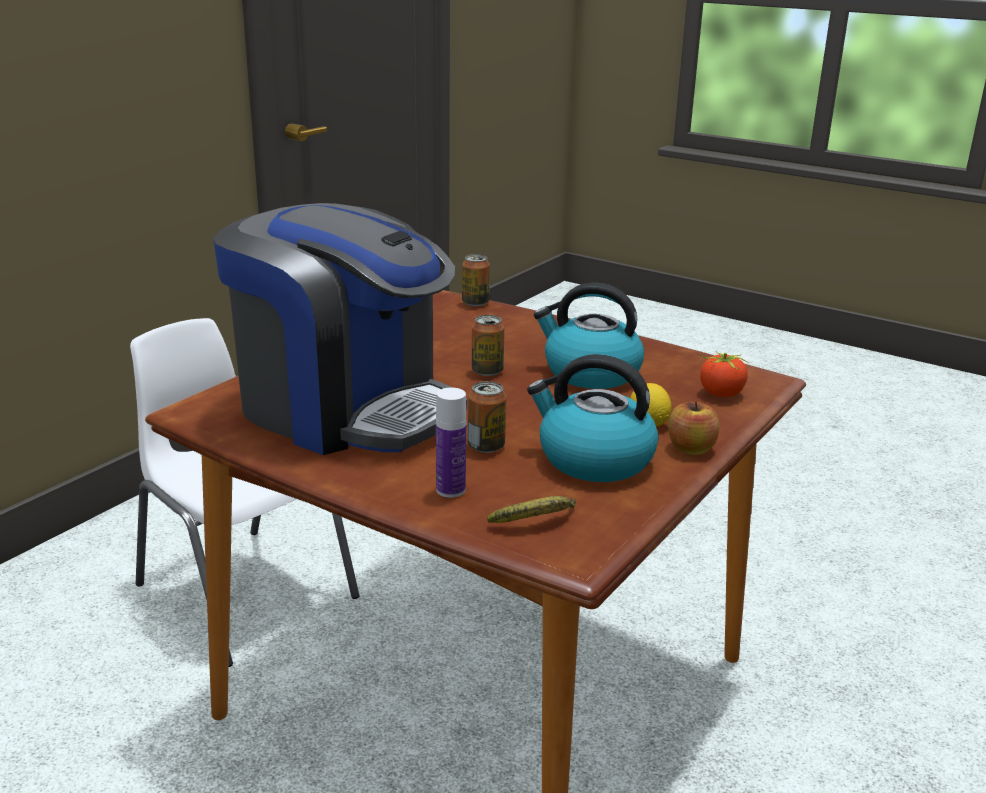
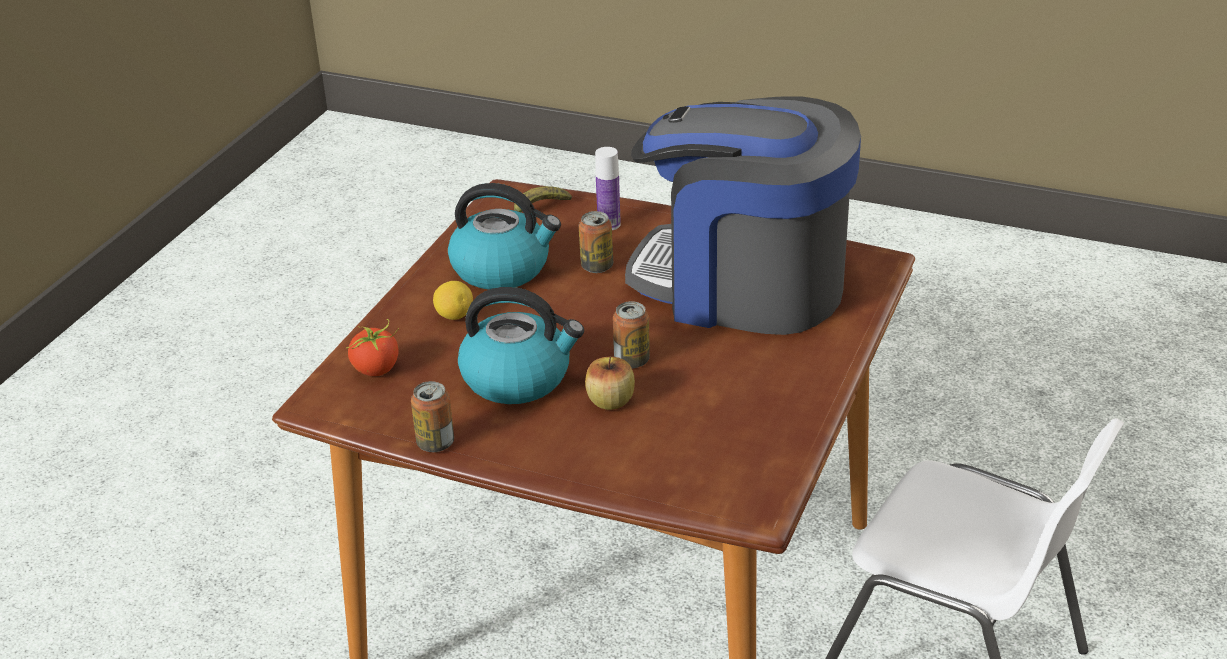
camera: 170 degrees right, 10 degrees up
(475, 303) = (704, 502): can -> can (435, 443)
(691, 448) = (417, 293): apple -> apple (610, 401)

